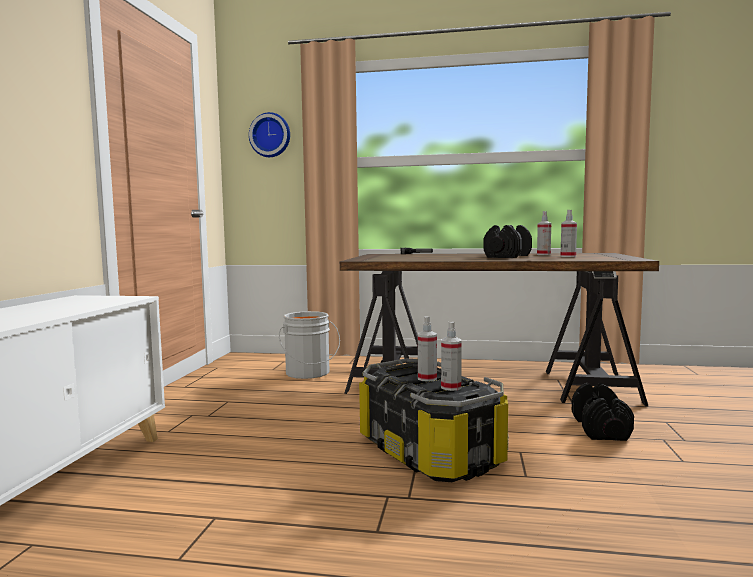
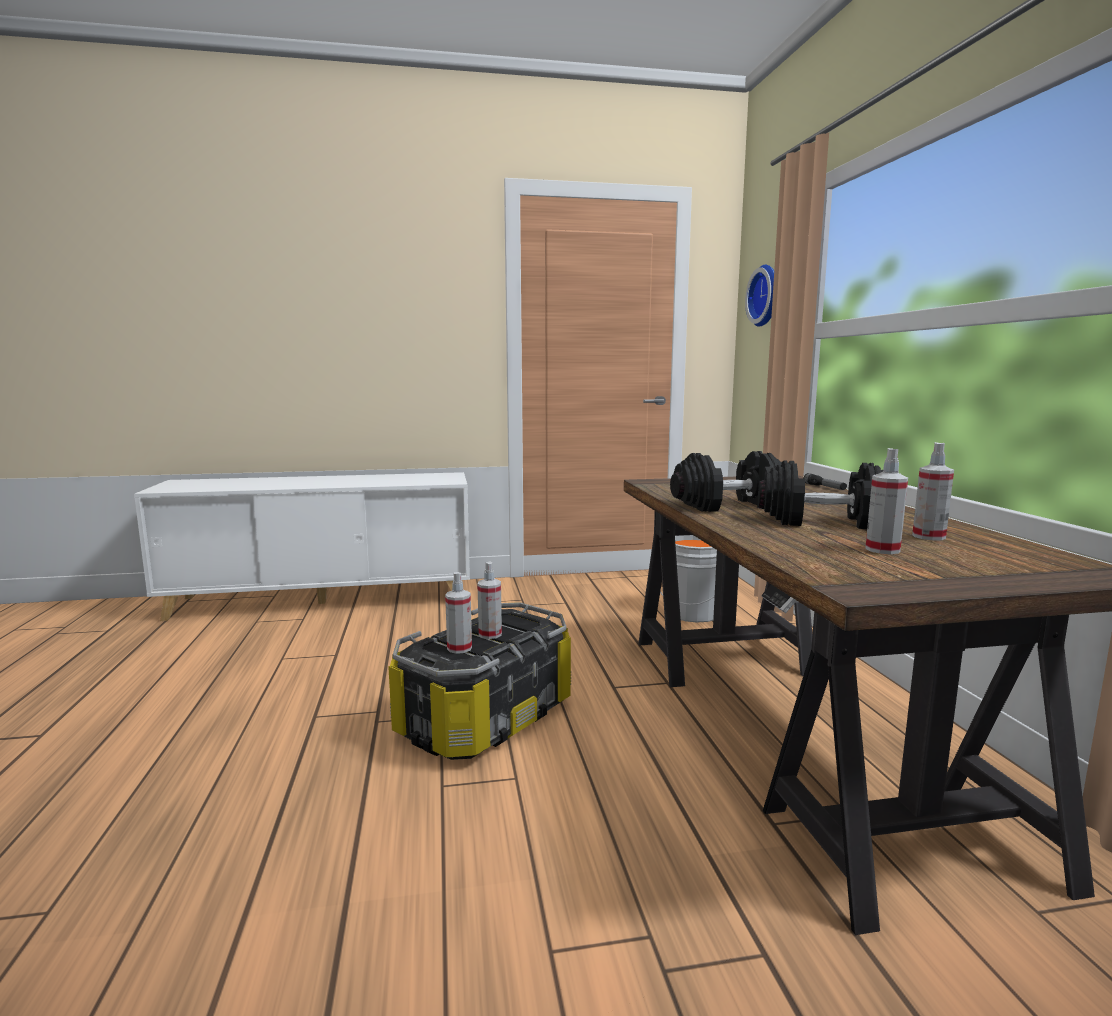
camera: 70 degrees right, 5 degrees up
(601, 429) = (653, 855): black dumbbell -> black dumbbell (728, 505)

